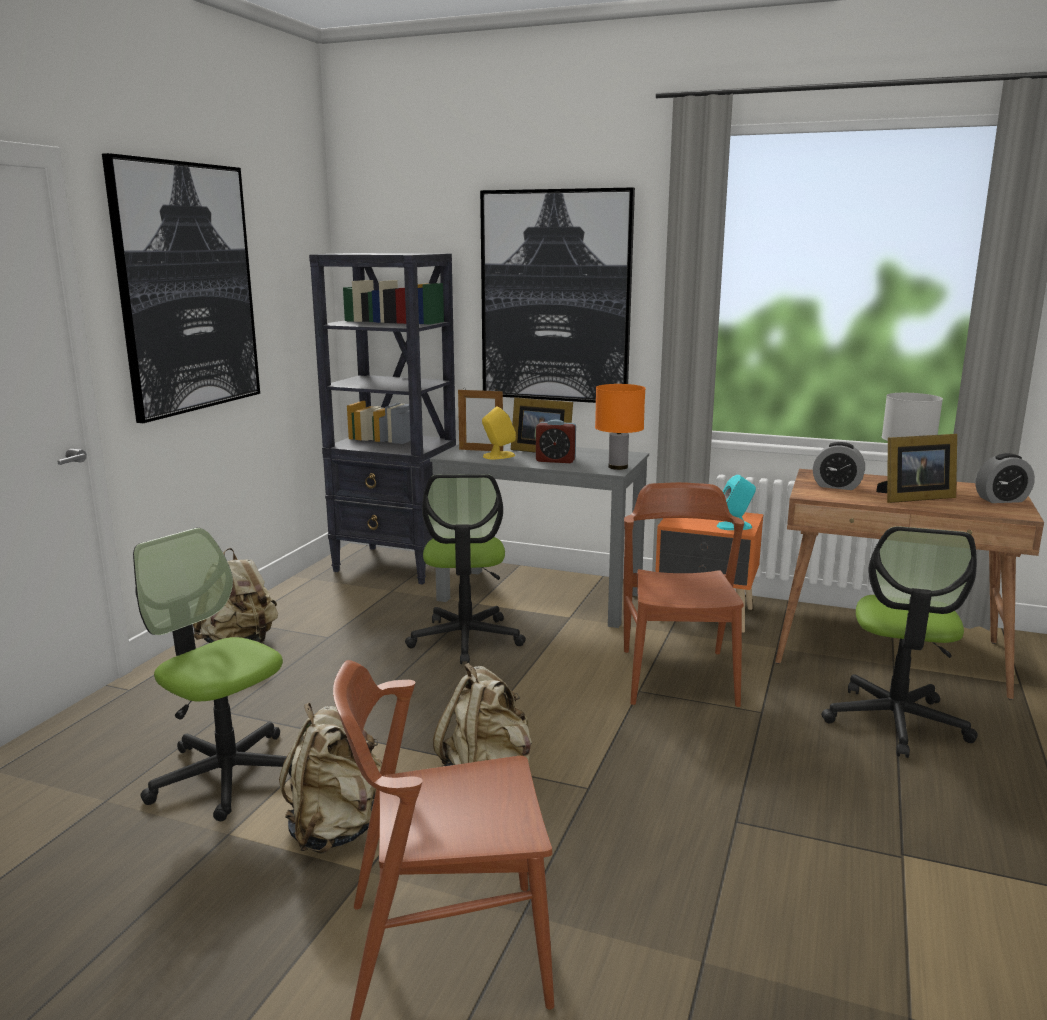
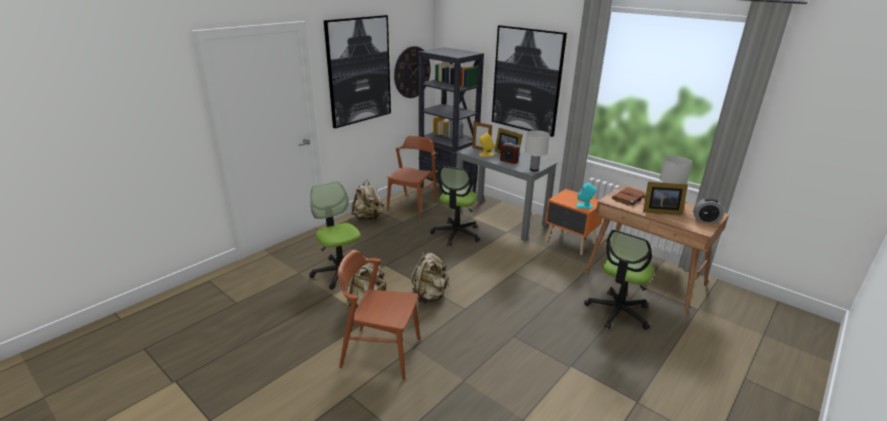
camera: 20 degrees right, 10 degrees up
(293, 305) = (412, 72): none -> wall clock
(617, 467) = (534, 169): orange table lamp -> white table lamp
(678, 676) = (535, 270): brown chair -> brown chair (412, 206)
(837, 486) = (628, 198): alarm clock -> brown book

